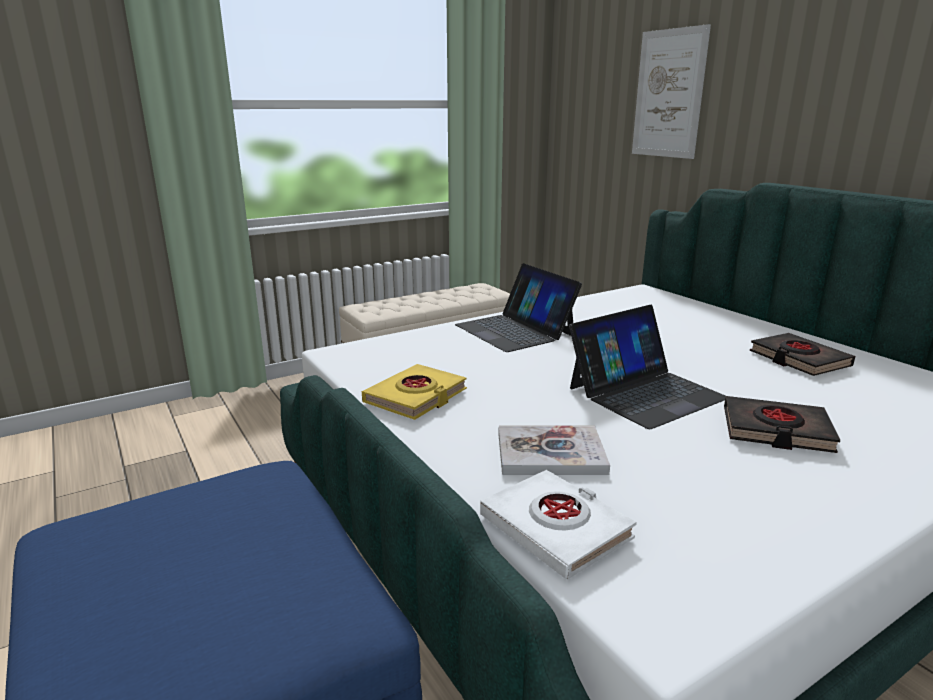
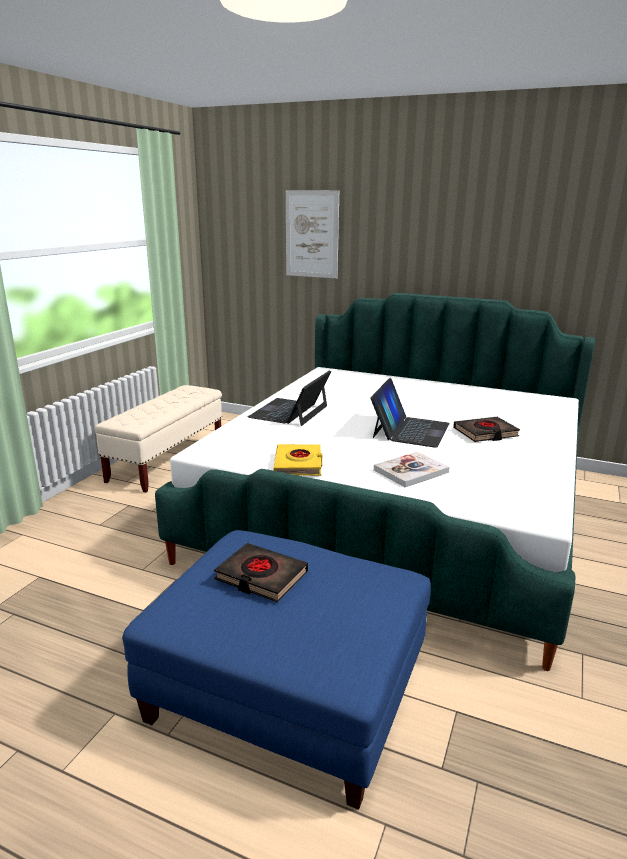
camera: 35 degrees left, 0 degrees up
(515, 330) = (290, 412): laptop -> laptop turned 90 degrees clockwise
(556, 528) = (460, 500): white book -> none
(798, 359) = (452, 396): black book -> black book (261, 577)

